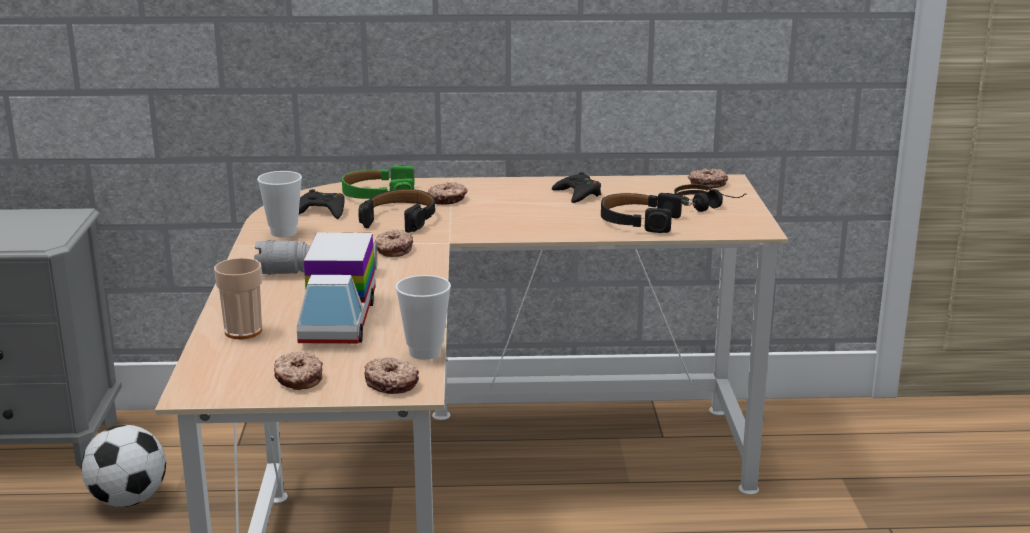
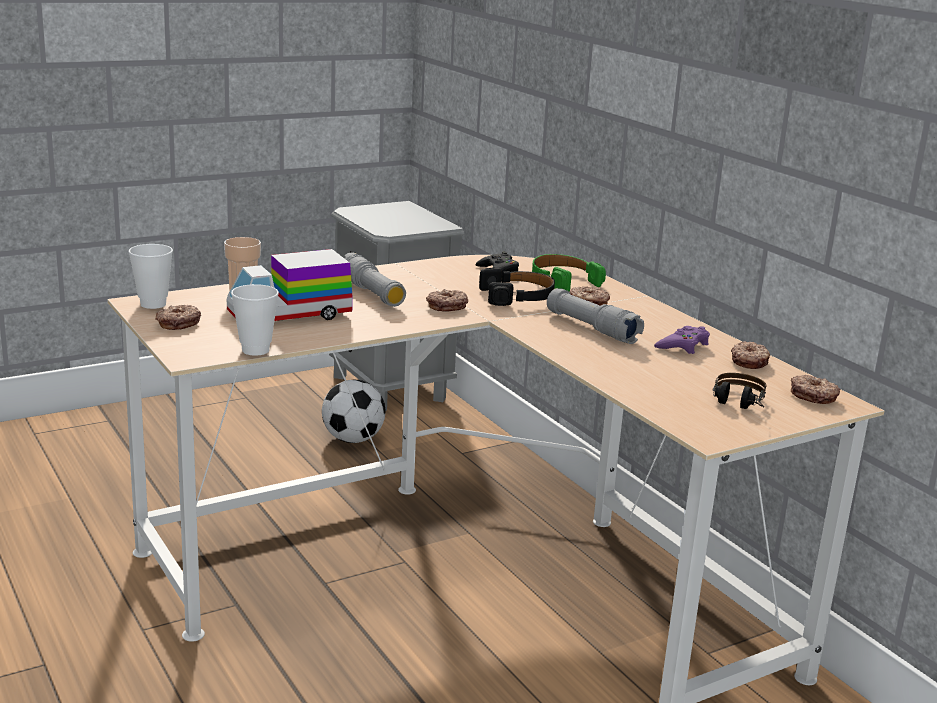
camera: 60 degrees right, 0 degrees up
(283, 232) = (437, 270): cup -> cup (153, 304)
(391, 383) = (192, 350): donut -> donut (750, 362)
(509, 212) = (591, 328): none -> grey flashlight
(578, 194) = (683, 346): black game controller -> purple game controller
(638, 221) = (647, 380): black headphones -> none

